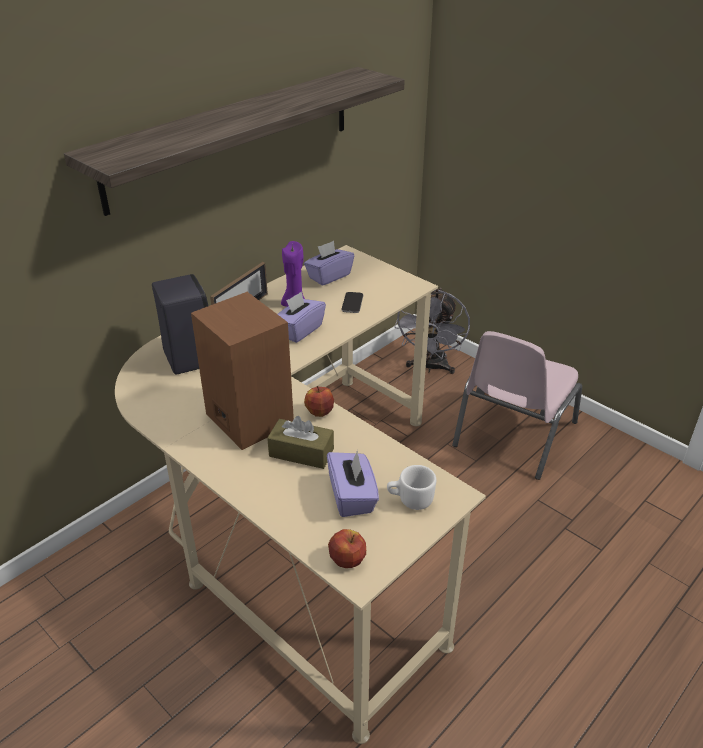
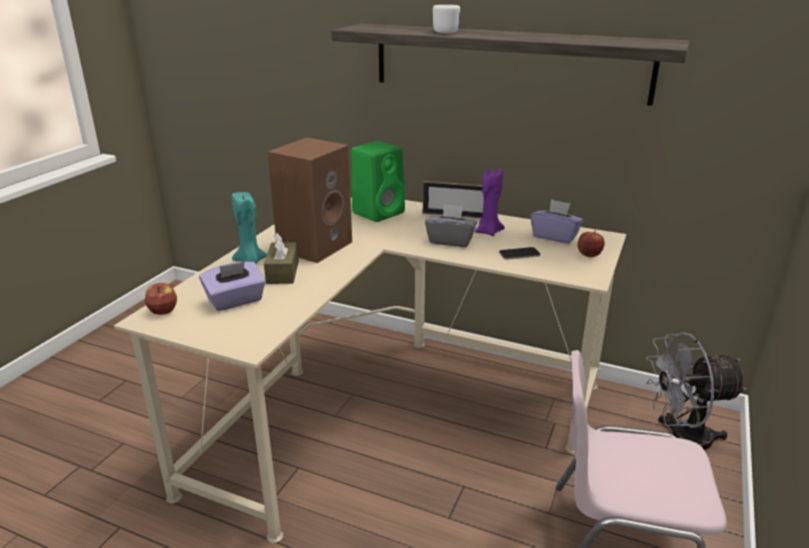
camera: 70 degrees right, 10 degrees down
(189, 356) = (379, 212): black speaker -> green speaker
(255, 474) = (250, 261): none -> turquoise candle
(299, 330) = (450, 241): purple tissue box -> grey tissue box
(319, 412) = (338, 269): apple -> apple (588, 255)
(410, 500) = (238, 326): white mug -> white mug (444, 32)

